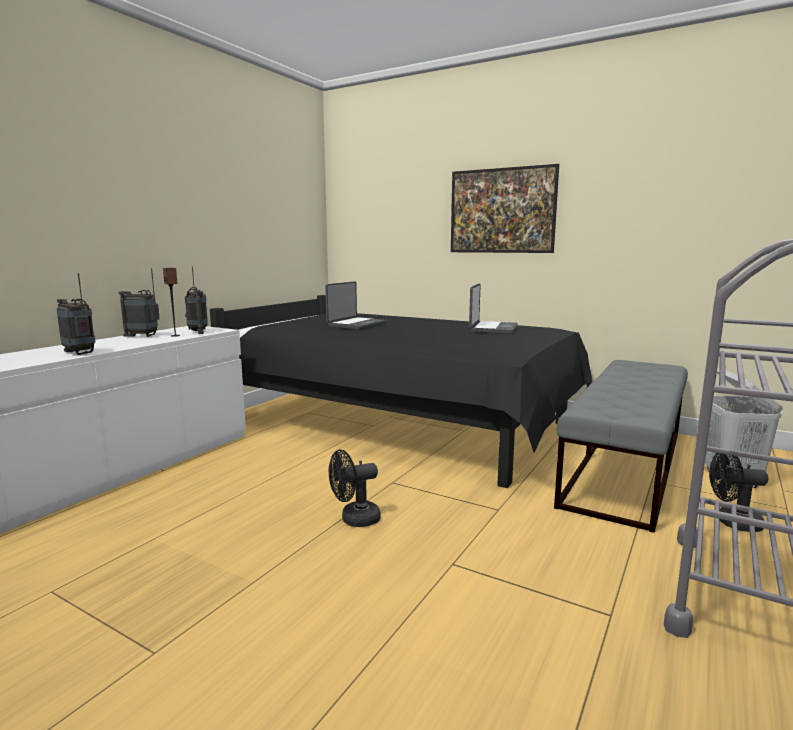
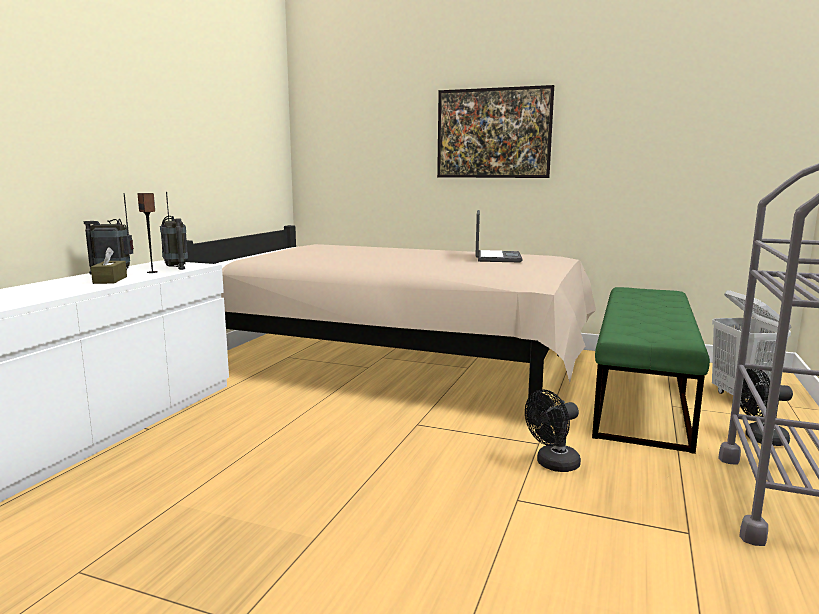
camera: 10 degrees left, 0 degrees up
(79, 353) = (55, 294): radio -> none
(134, 342) = (110, 280): none -> brown tissue box
(354, 520) = (395, 465): black fan -> black fan (553, 465)
(356, 324) = (347, 256): laptop -> none
(402, 423) = (399, 364): black bed -> beige bed
(625, 466) = (642, 393): grey bench -> green bench

